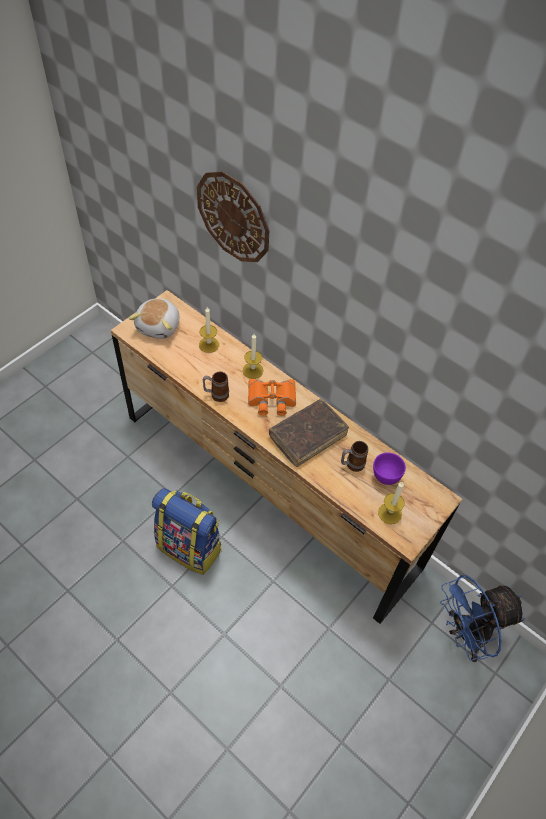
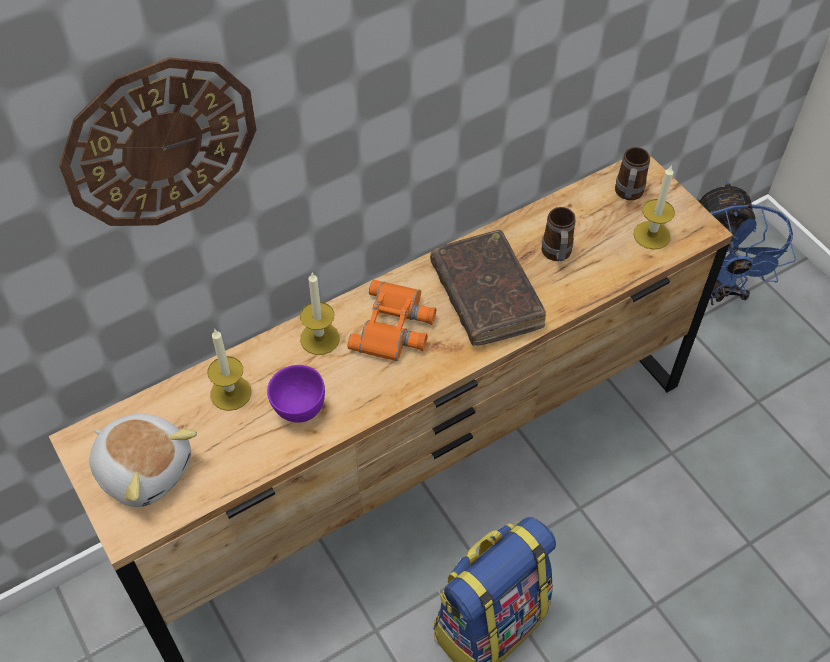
camera: 70 degrees left, 0 degrees up
(216, 395) = (355, 407): mug -> mug (627, 195)
(385, 477) = (588, 221): purple bowl -> purple bowl (299, 410)

